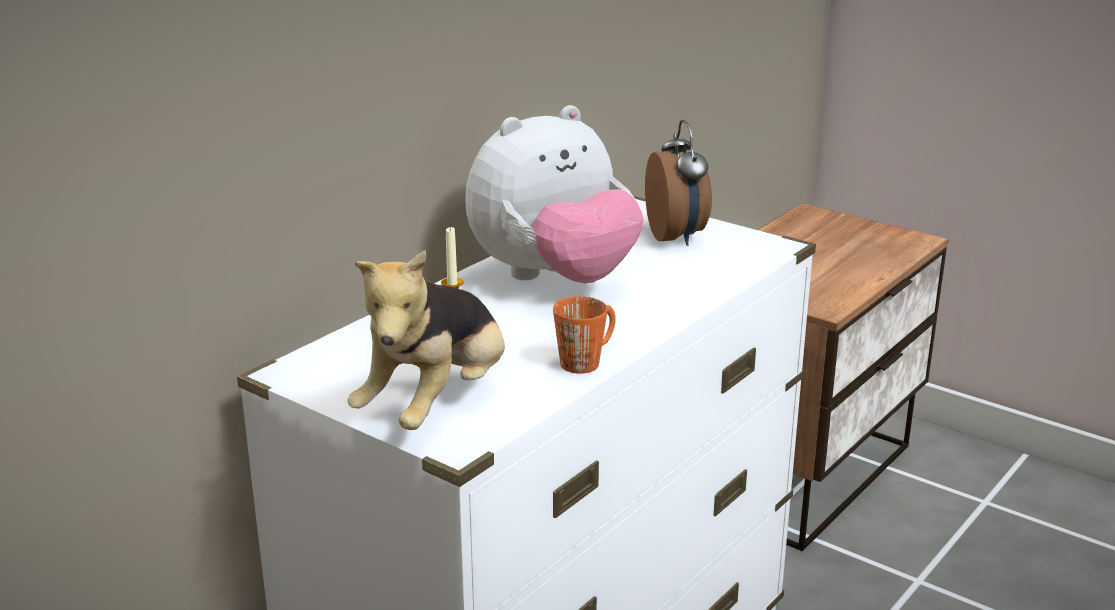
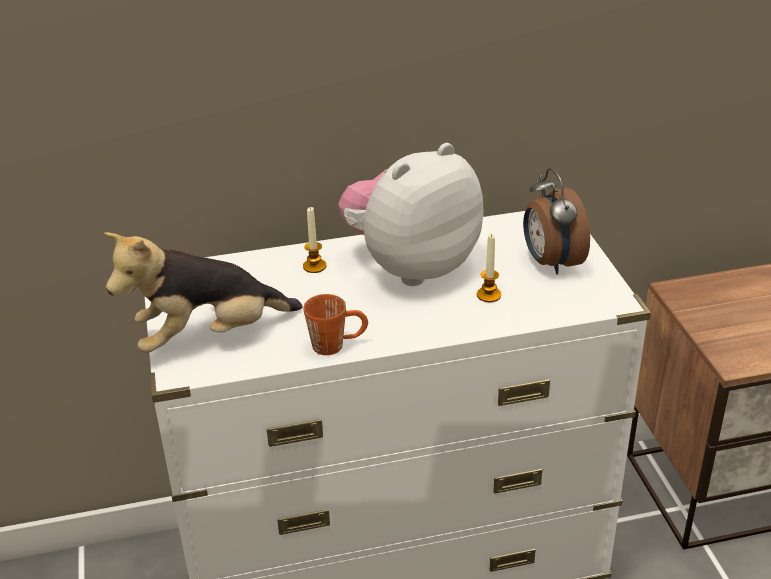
camera: 40 degrees right, 10 degrees up
(554, 279) = (411, 266): plush toy -> plush toy turned 135 degrees clockwise
(664, 276) = (488, 295): none -> candle
(677, 237) = (550, 262): alarm clock -> alarm clock turned 135 degrees clockwise

